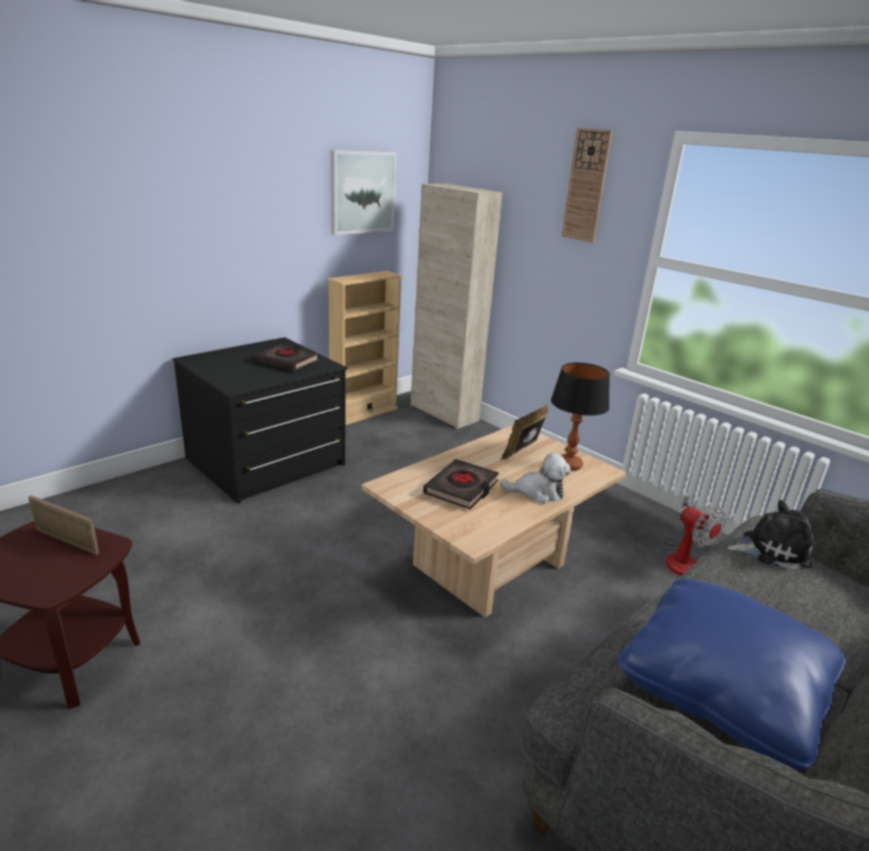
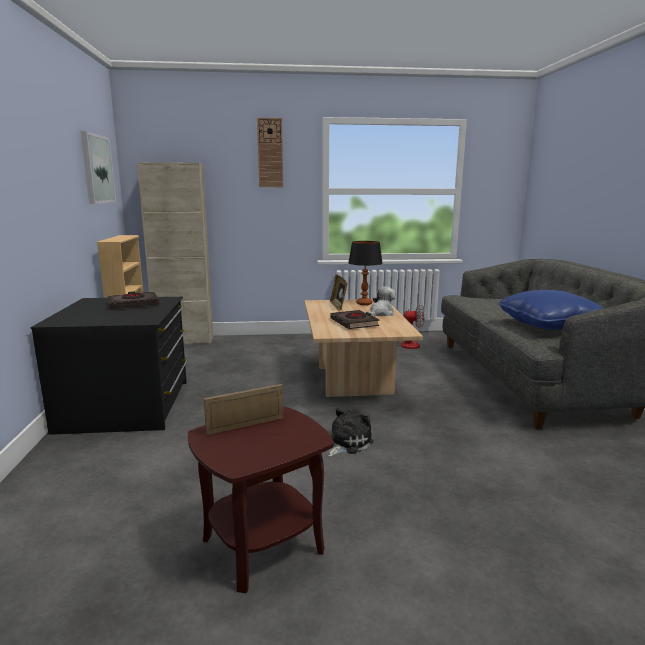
camera: 50 degrees left, 10 degrees down
(770, 549) = (473, 299): plush toy -> plush toy (346, 443)

